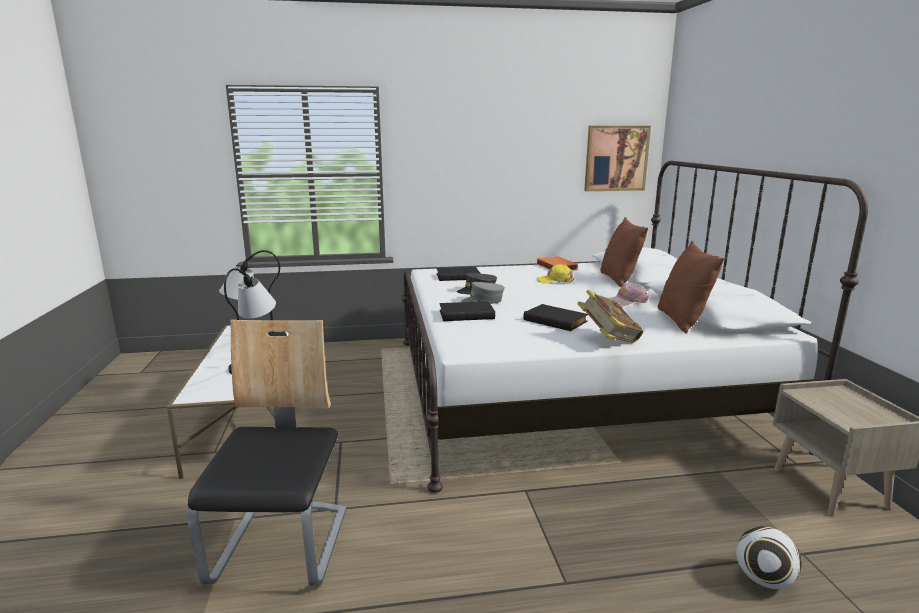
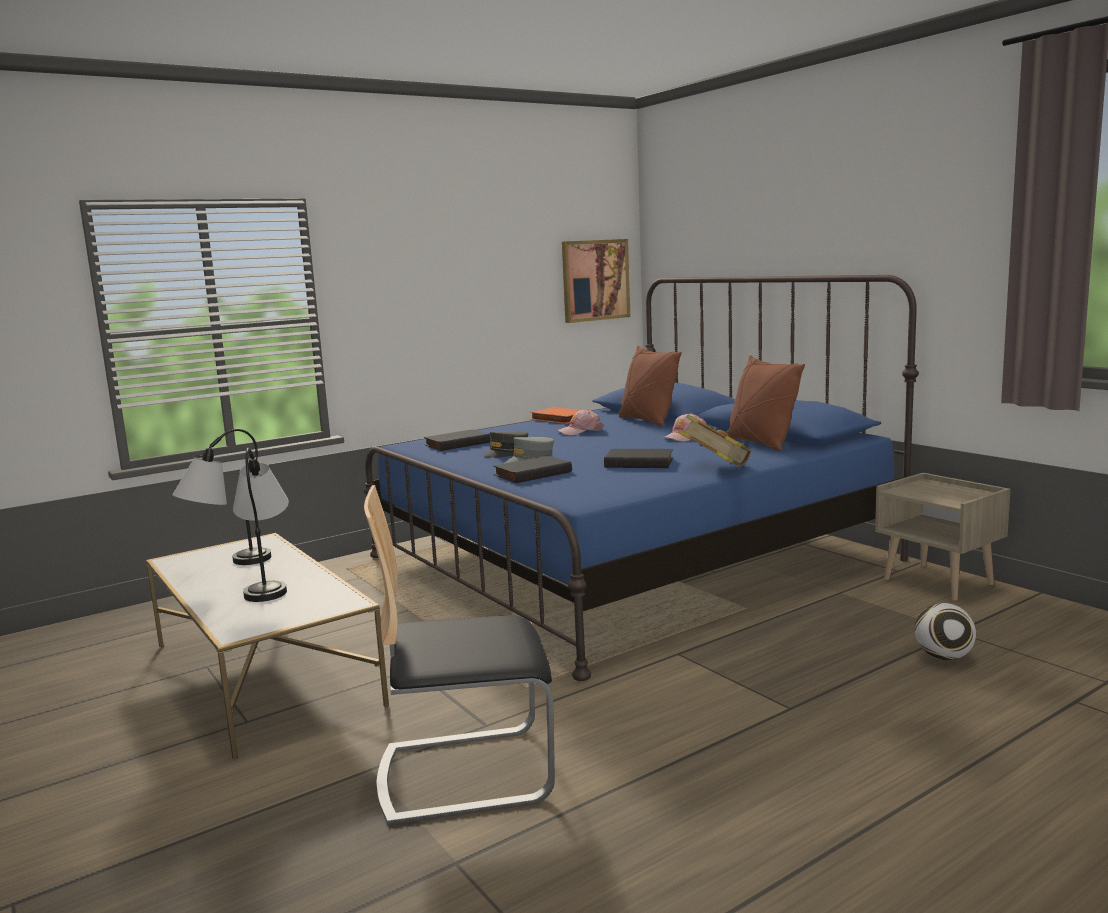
camera: 25 degrees left, 5 degrees down
(282, 546) = (465, 772): chair -> chair turned 75 degrees counterclockwise
(555, 280) = (580, 431): yellow cap -> pink cap
(569, 387) = (627, 558): white bed -> blue bed

